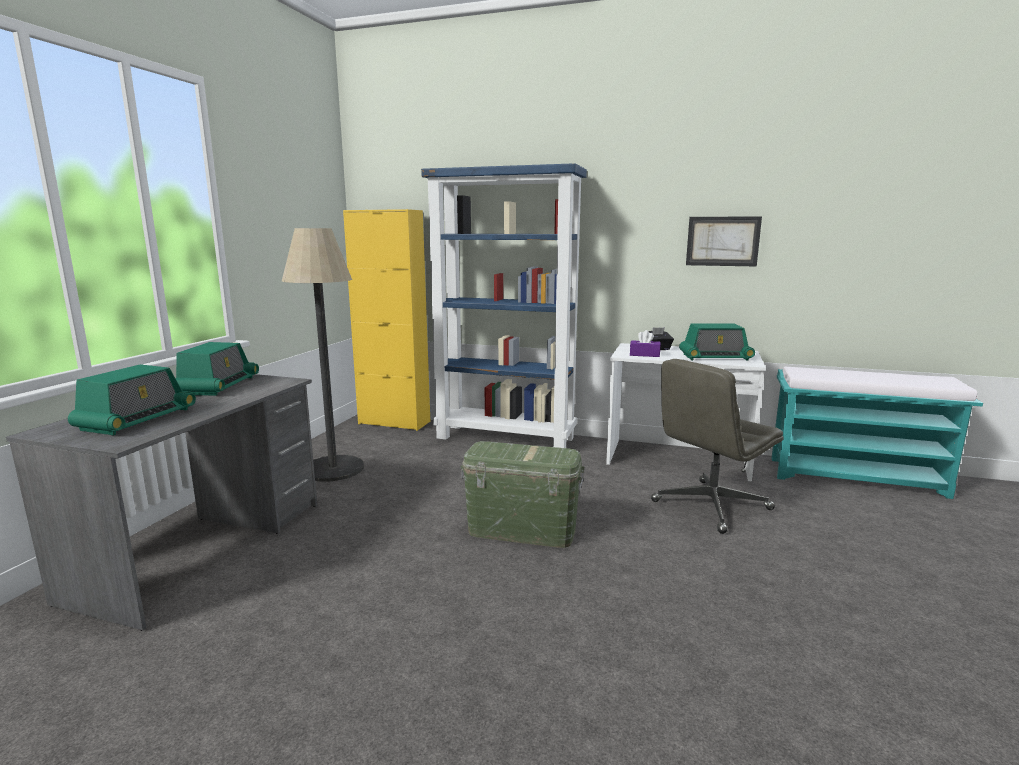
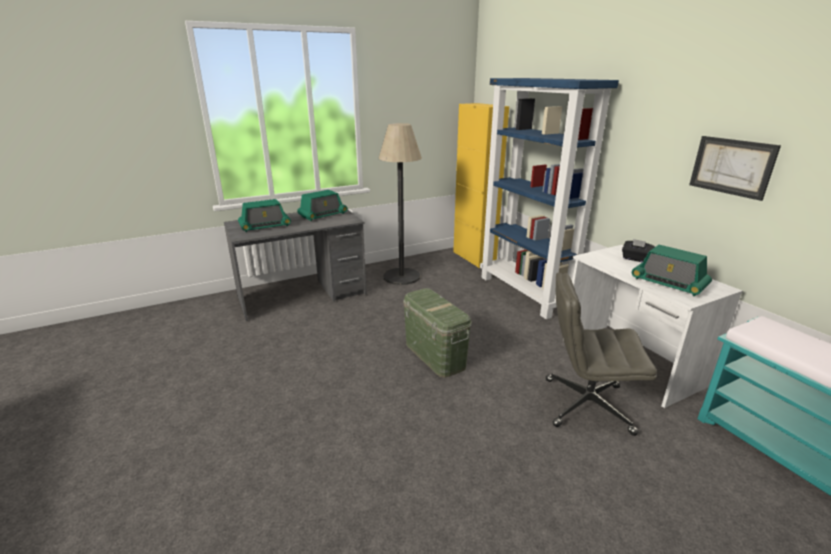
camera: 45 degrees right, 10 degrees up
(644, 354) = (608, 261): purple tissue box -> none

